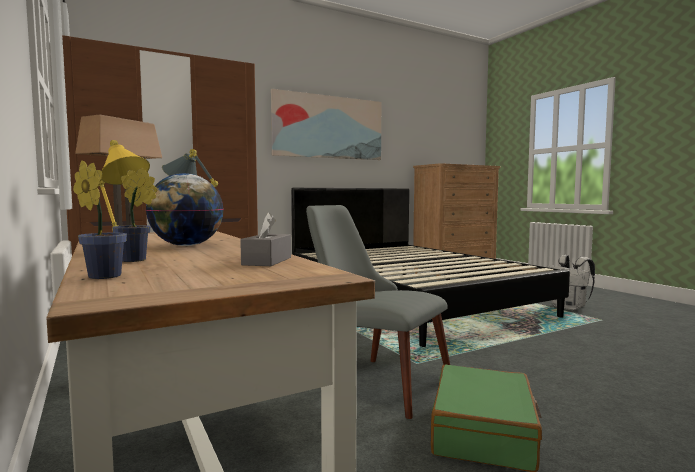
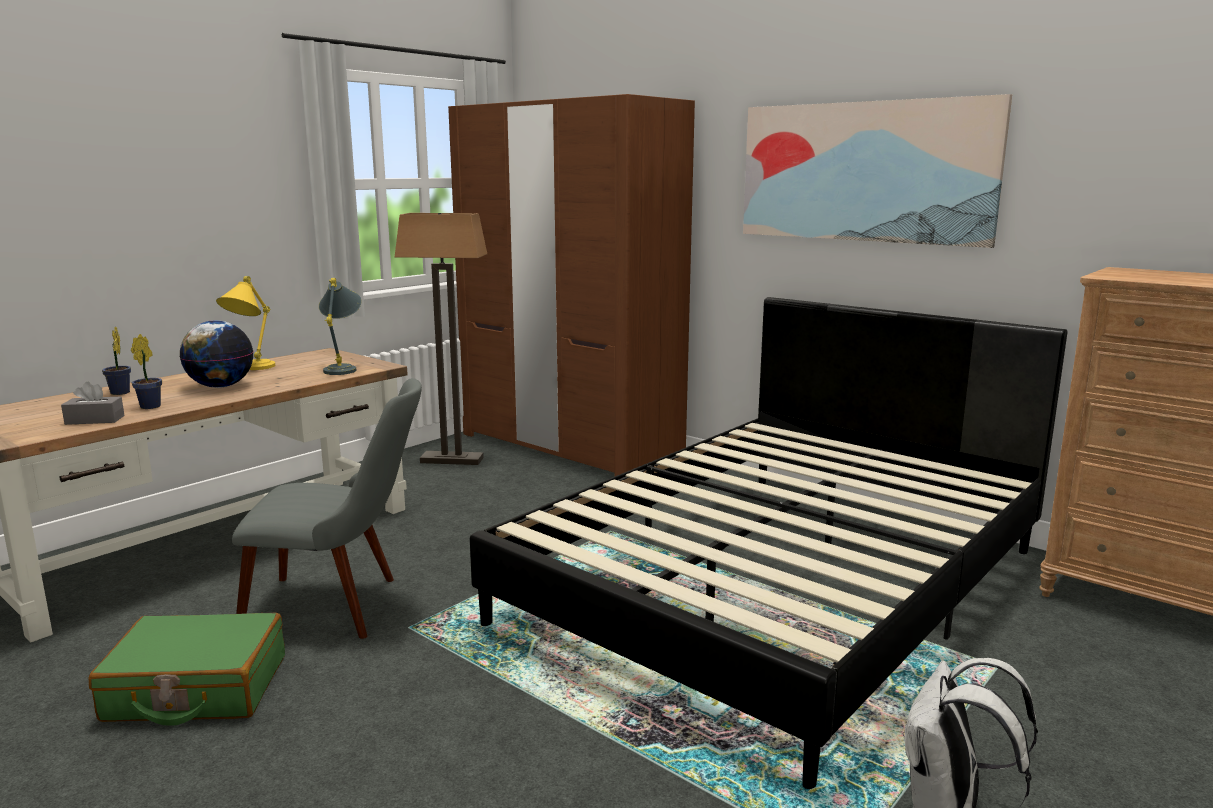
camera: 70 degrees right, 10 degrees up
(102, 276) = (44, 401): potted plant -> potted plant (152, 406)
(373, 380) = (342, 606): grey chair -> grey chair turned 75 degrees clockwise

